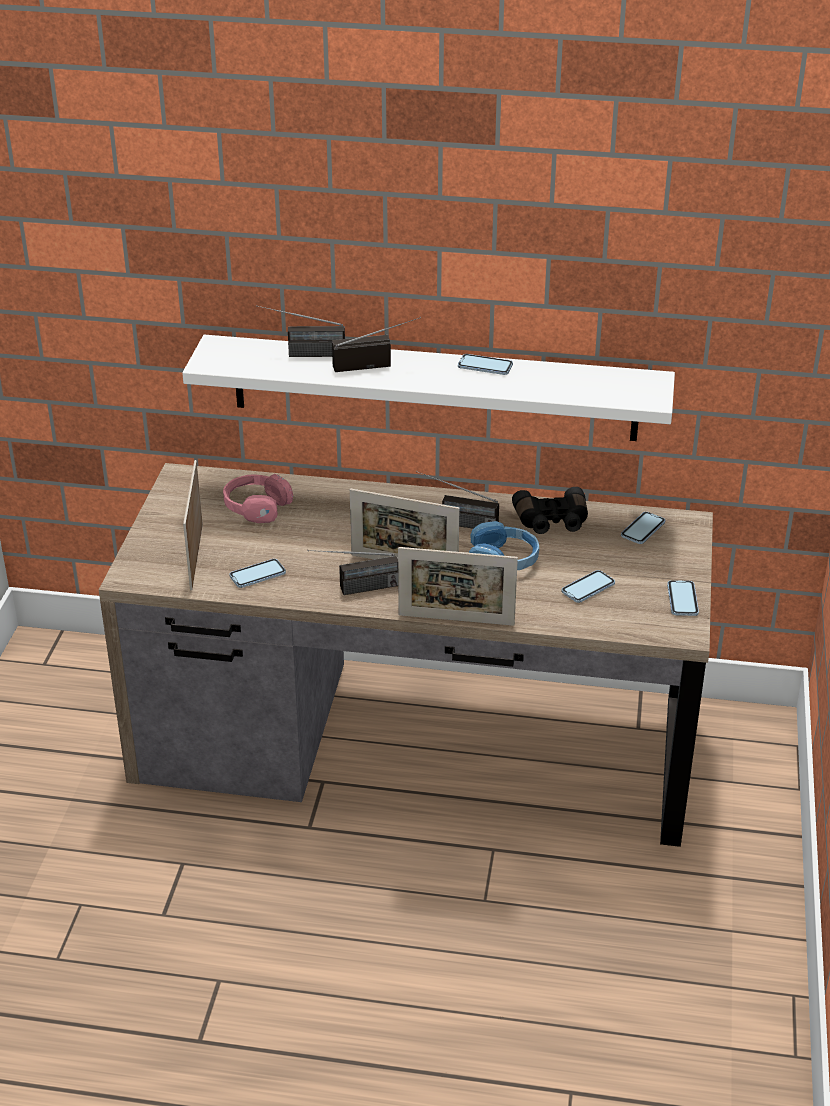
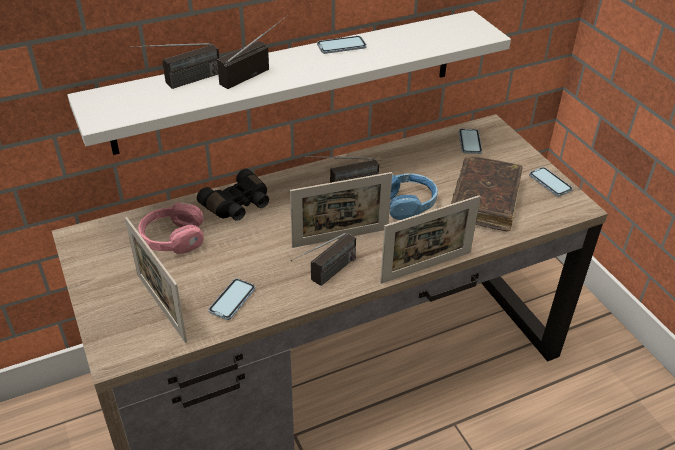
camera: 35 degrees left, 5 degrees up
(552, 522) = (407, 160): black binoculars -> black binoculars (238, 205)
(588, 588) = (484, 200): phone -> brown book

